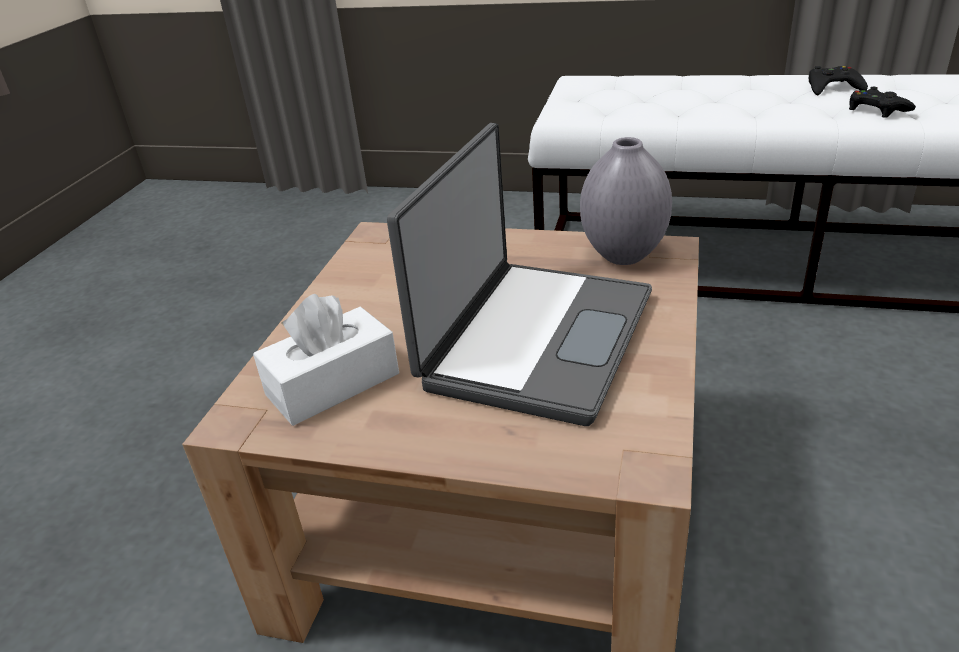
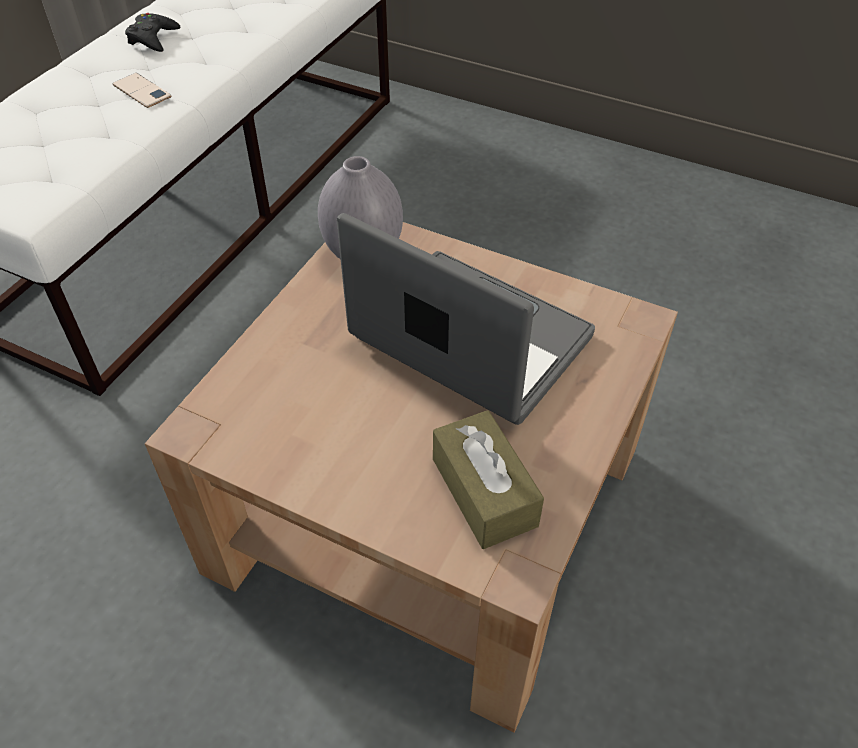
camera: 80 degrees left, 15 degrees up
(333, 384) = (484, 492): white tissue box -> brown tissue box
(748, 105) = (142, 91): none -> phone
(877, 110) = (225, 39): black game controller -> none

